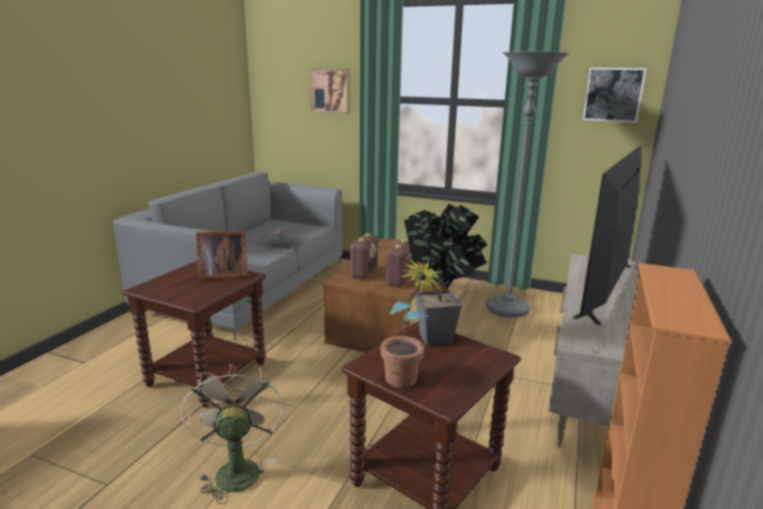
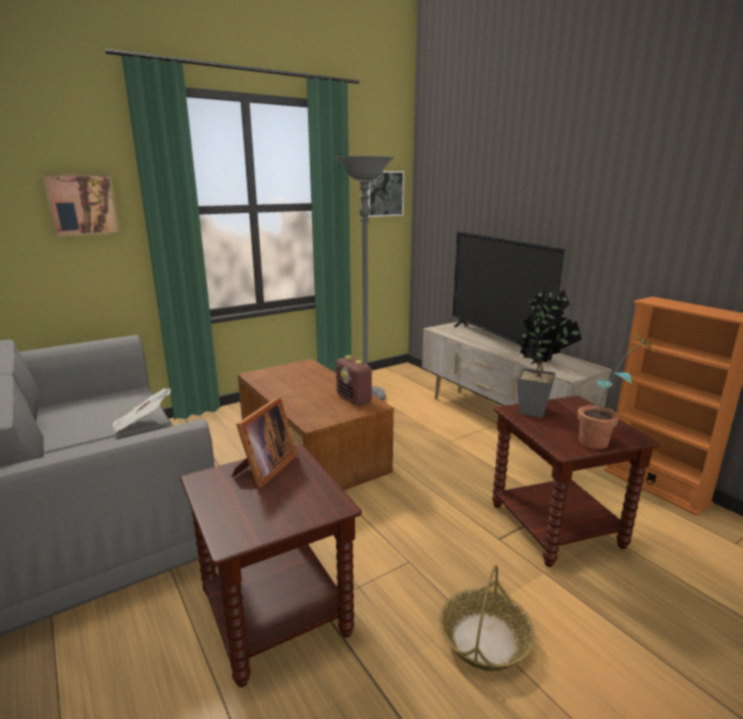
camera: 55 degrees left, 0 degrees up
(236, 469) = (485, 639): beige fan -> basket
(364, 273) = (313, 408): radio -> none

